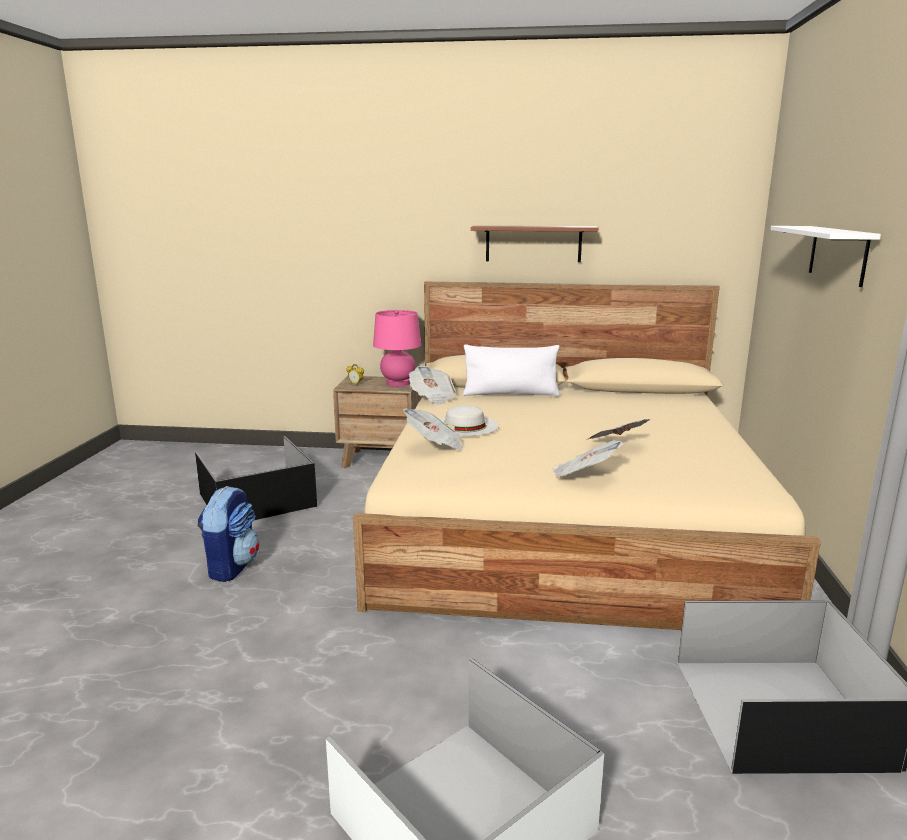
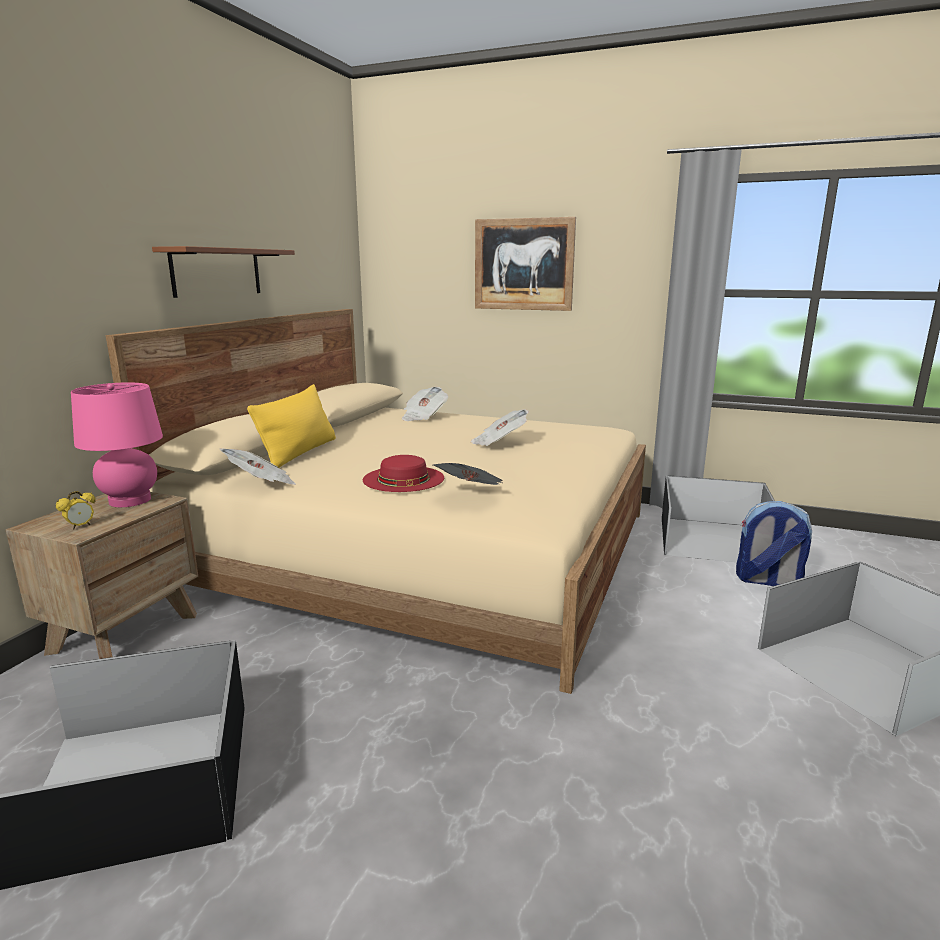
camera: 75 degrees left, 0 degrees up
(231, 567) = (402, 818): backpack -> backpack (767, 581)
(464, 425) = (403, 479): white hat -> red hat
(510, 394) = (299, 453): white pillow -> yellow pillow
(583, 476) = (570, 460): newspaper -> newspaper (423, 417)
(837, 254) = (523, 264): white shelf -> picture

